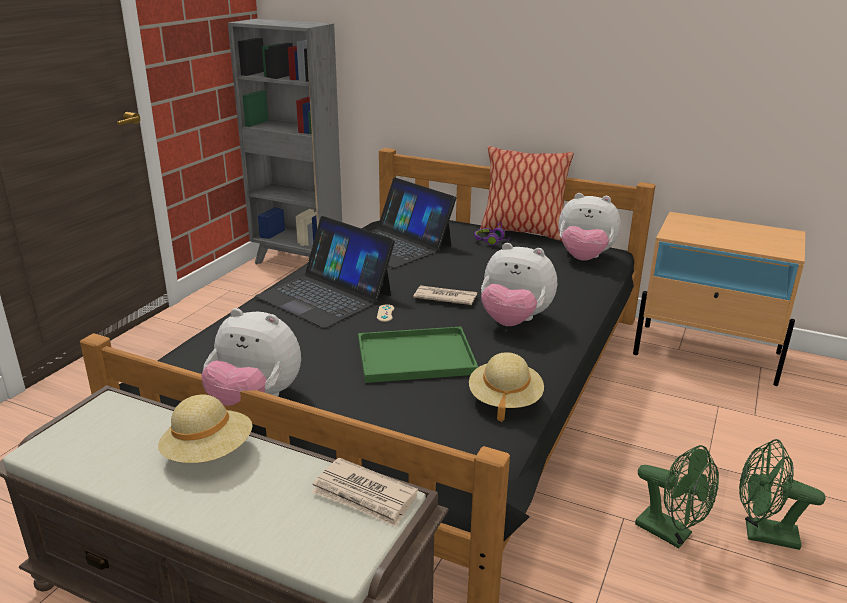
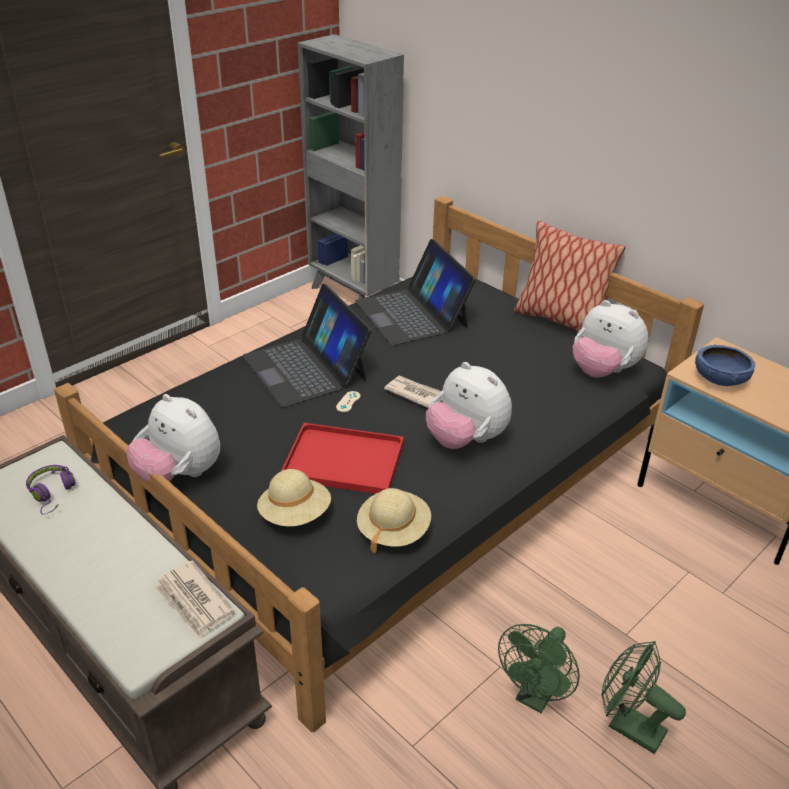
camera: 20 degrees right, 10 degrees up
(209, 453) = (101, 526): beige hat -> beige hat (295, 515)
(413, 357) = (341, 461): green tray -> red tray
(493, 242) = (516, 331): purple headphones -> purple headphones (52, 493)
(671, 534) = (535, 696): green fan -> green fan turned 60 degrees clockwise
(698, 235) = (720, 379): none -> blue bowl

